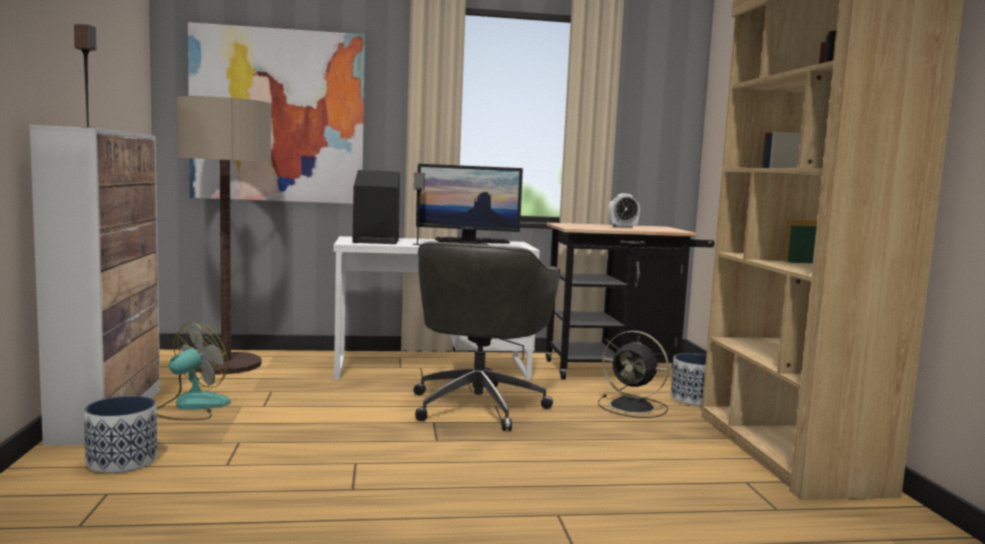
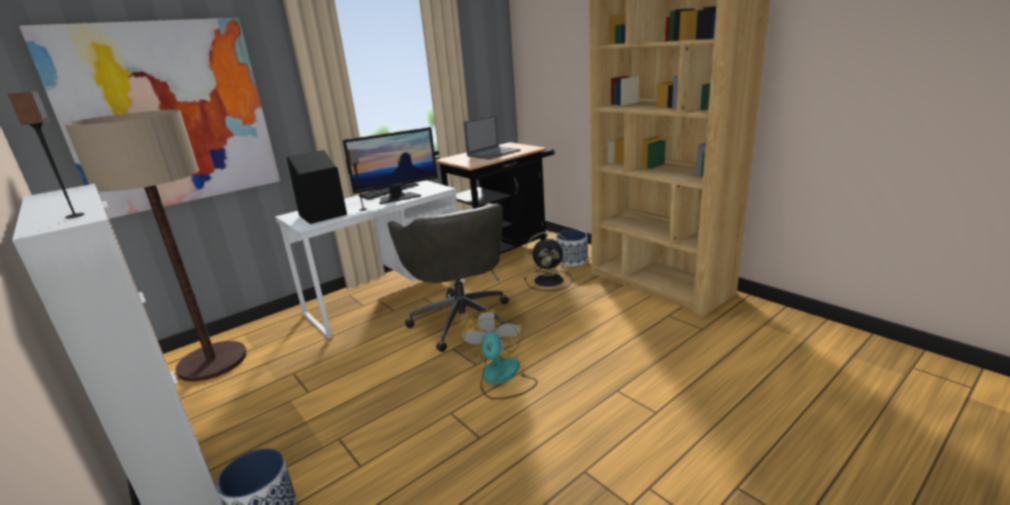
camera: 30 degrees left, 15 degrees up
(191, 407) = (245, 422): fan -> fan (501, 378)
(622, 227) = (494, 153): alarm clock -> laptop

